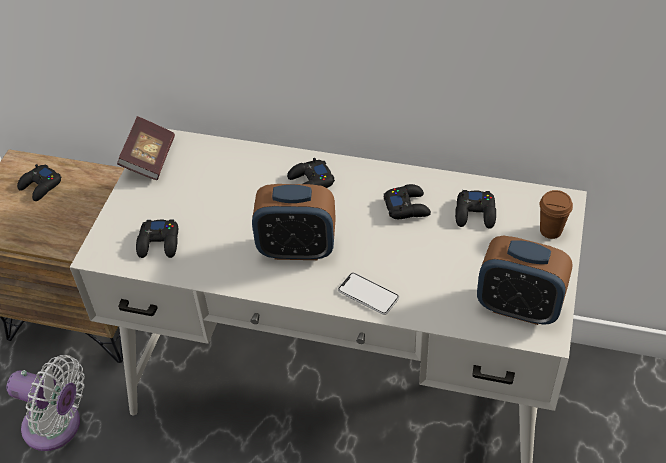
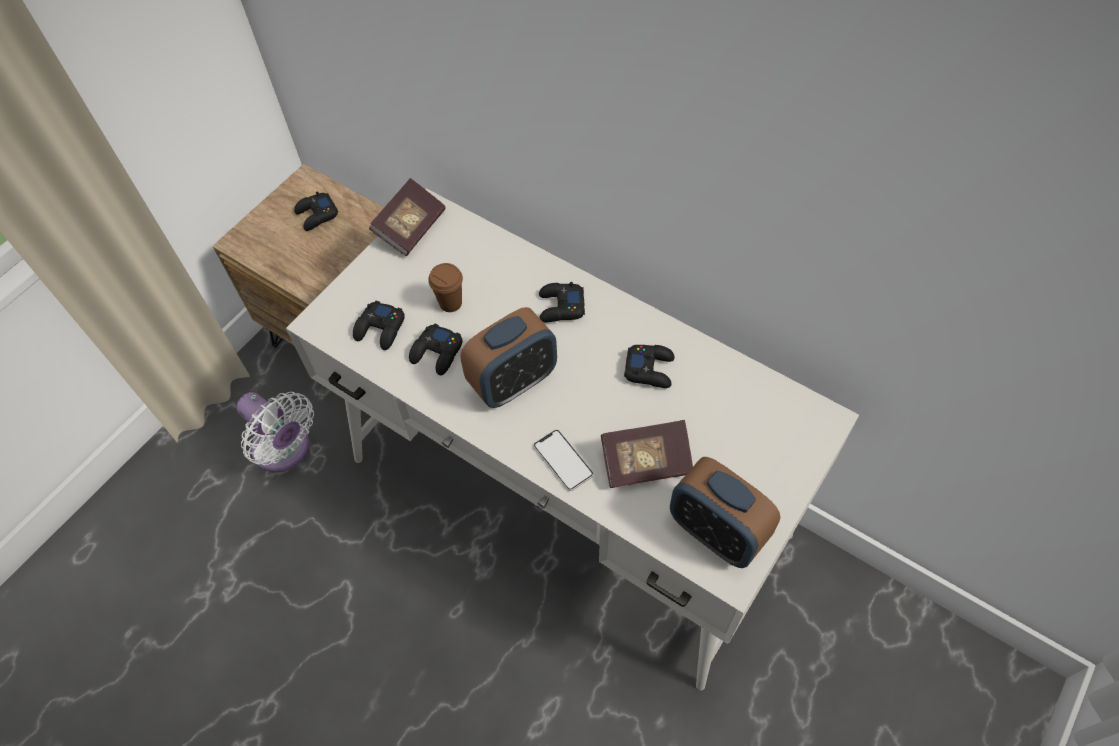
camera: 20 degrees right, 10 degrees up
(297, 249) = (513, 382): alarm clock -> alarm clock turned 60 degrees counterclockwise
(437, 275) = (646, 462): none -> book
(475, 213) = (720, 402): black game controller -> black game controller (437, 353)
(550, 230) = (794, 451): brown cup -> brown cup (450, 303)

